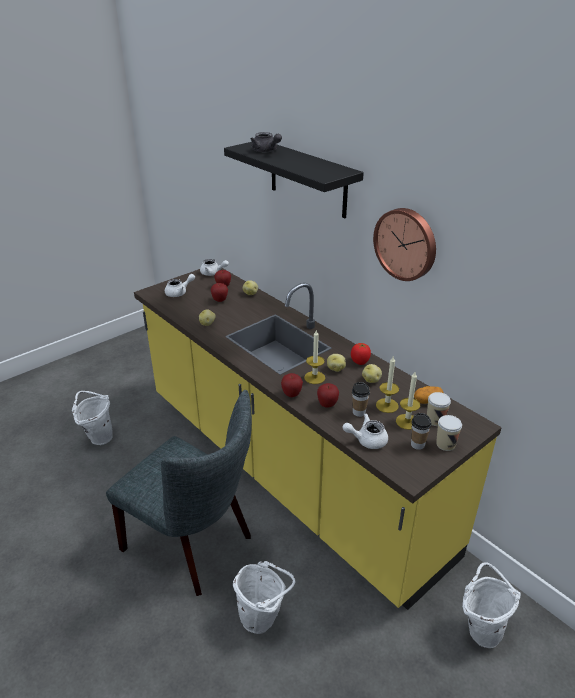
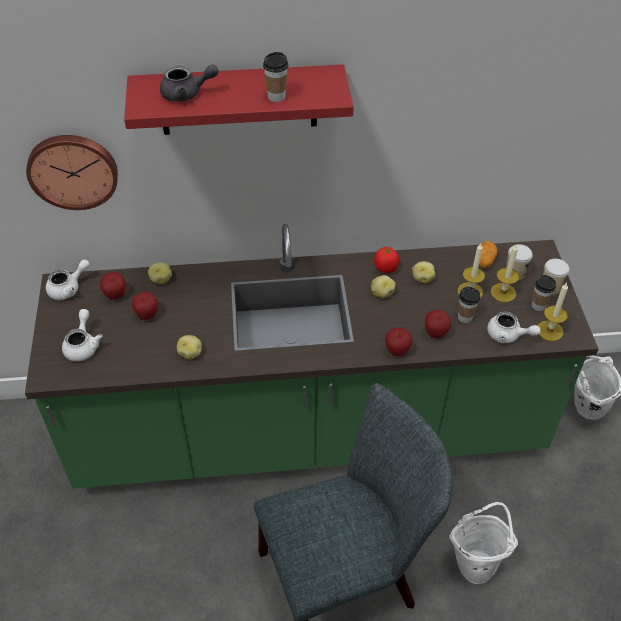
camera: 55 degrees left, 15 degrees up
(98, 437) = (78, 603): white bucket -> none
(287, 470) = (309, 433): yellow counter -> green counter
(298, 166) = (276, 97): none -> cup
(308, 179) = (238, 100): black shelf -> red shelf
(314, 377) = (383, 317): candle -> candle (550, 330)
(367, 440) = (508, 335): white teapot -> white teapot turned 90 degrees counterclockwise
(406, 243) = (417, 121): wall clock -> wall clock (73, 170)

